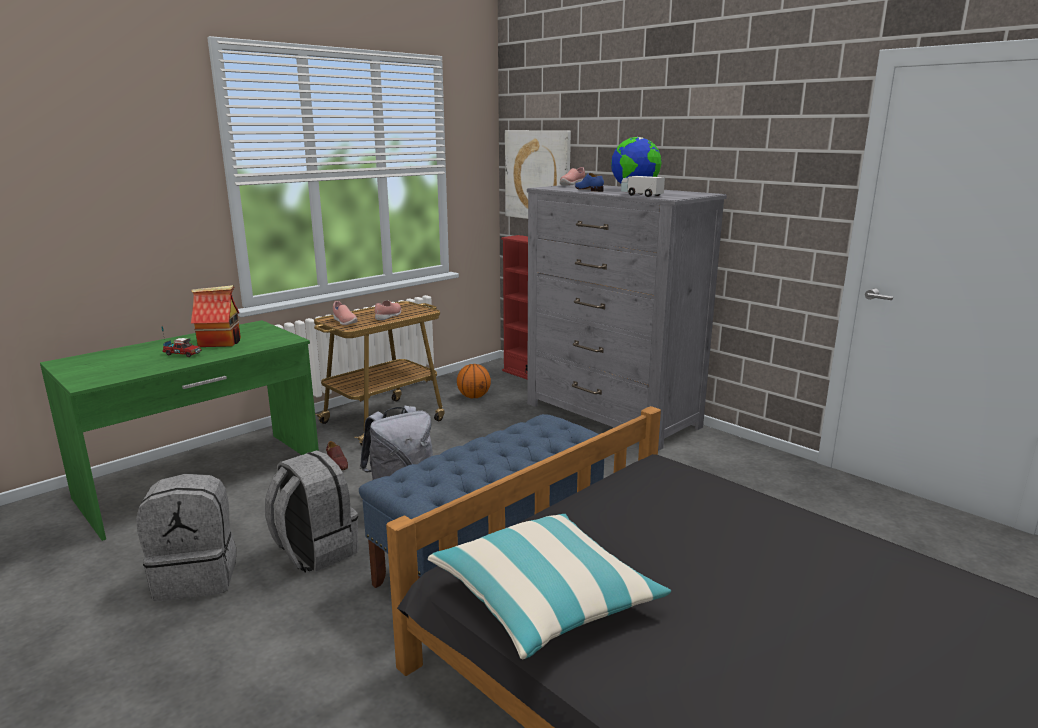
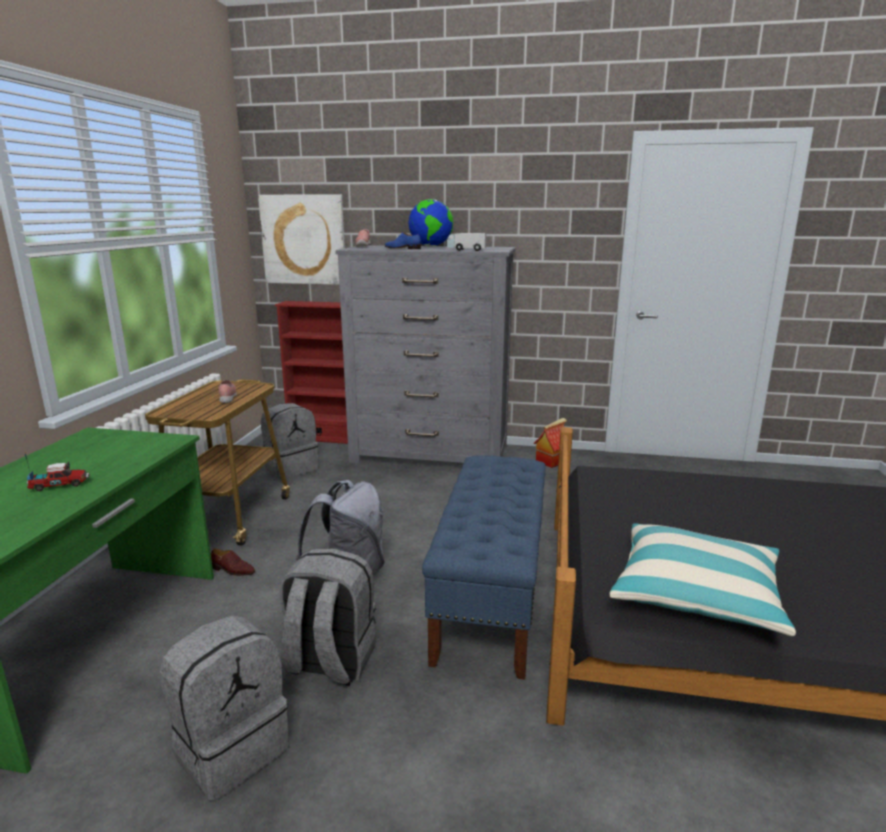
camera: 35 degrees left, 0 degrees up
(220, 342) = (85, 461): toy house -> toy house (551, 461)
(344, 322) = (188, 412): pink shoe -> none
(474, 397) = (291, 468): basketball -> grey backpack

